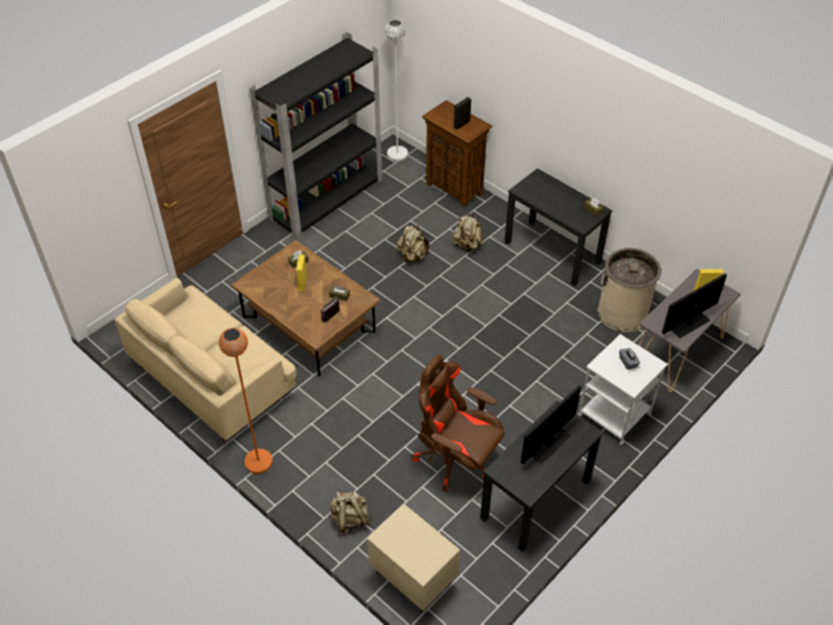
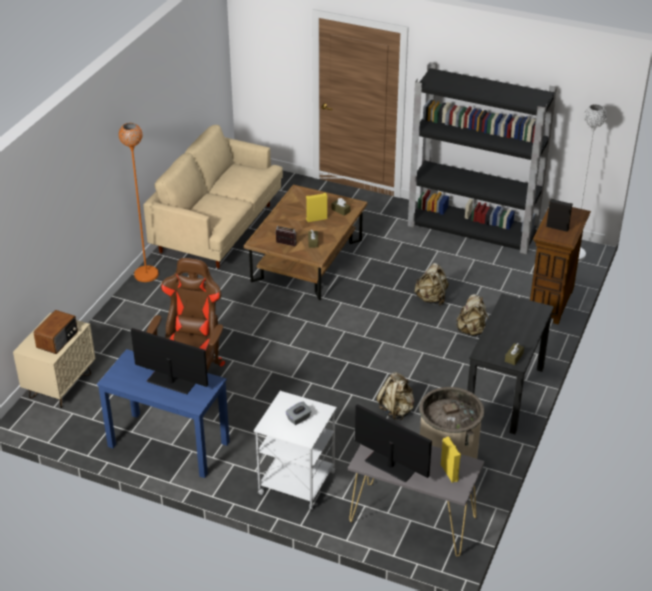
camera: 70 degrees right, 10 degrees down
(350, 519) = (107, 337): beige backpack -> beige backpack (396, 410)
(420, 538) = (58, 340): none -> radio
(535, 500) = (168, 444): black desk -> blue desk

